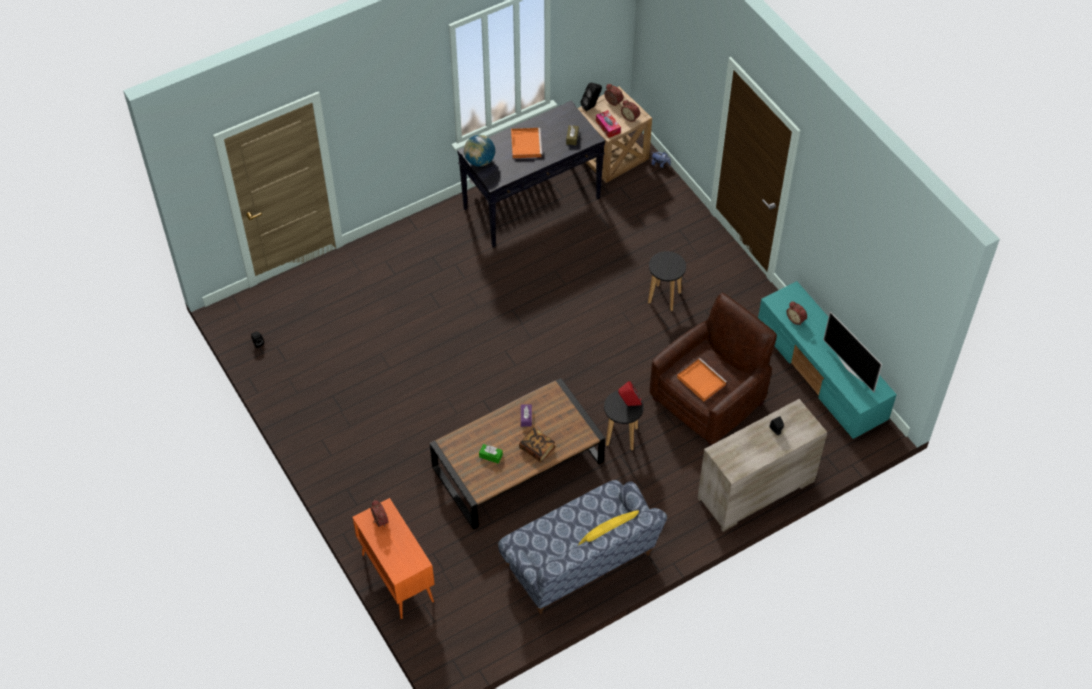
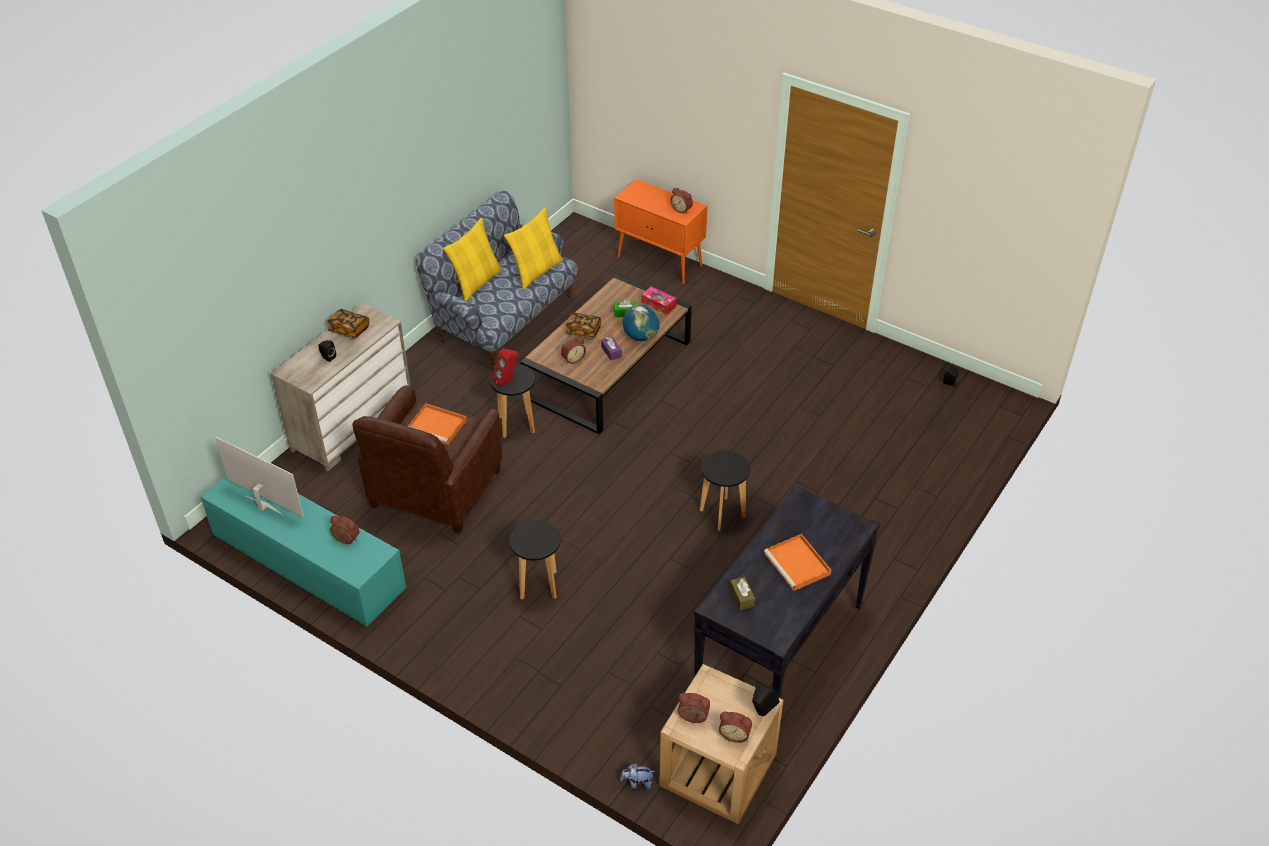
camera: 155 degrees right, 10 degrees down
(480, 161) = (839, 519): globe -> globe (641, 336)
(508, 302) = (722, 514): none -> black stool
(543, 537) = (536, 271): none -> yellow pillow
(561, 423) = (573, 359): none -> alarm clock
(608, 127) = (716, 687): tissue box -> tissue box (658, 304)
(750, 454) = (349, 330): none -> book

